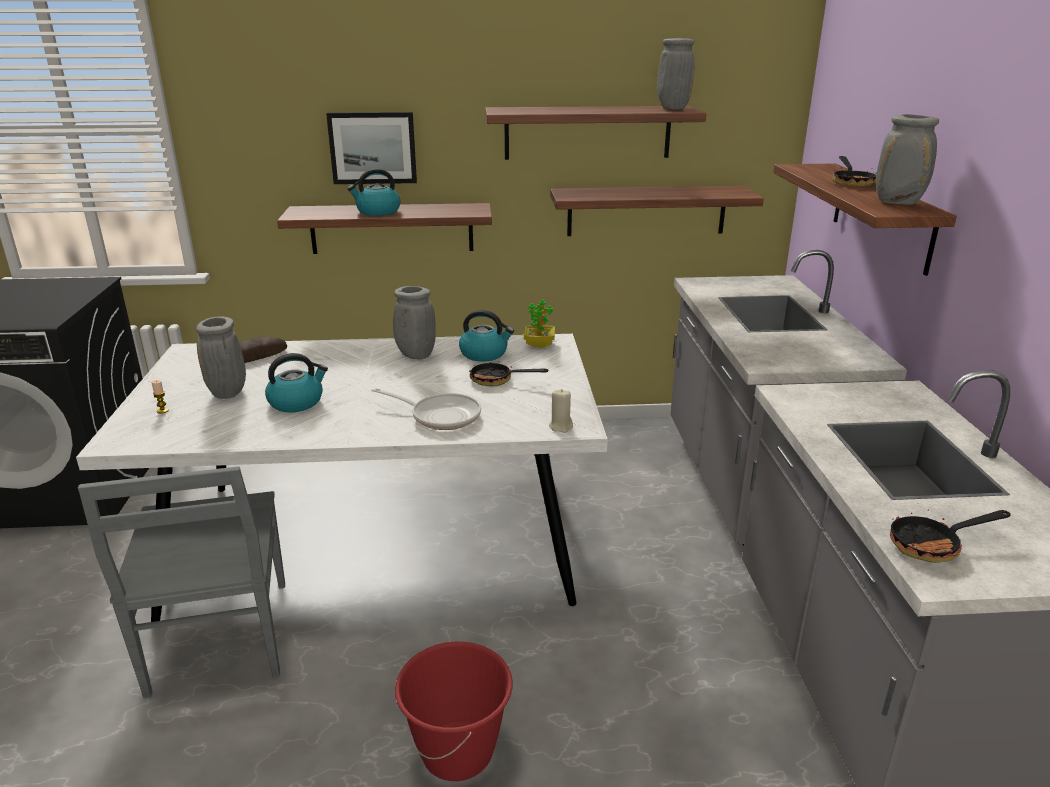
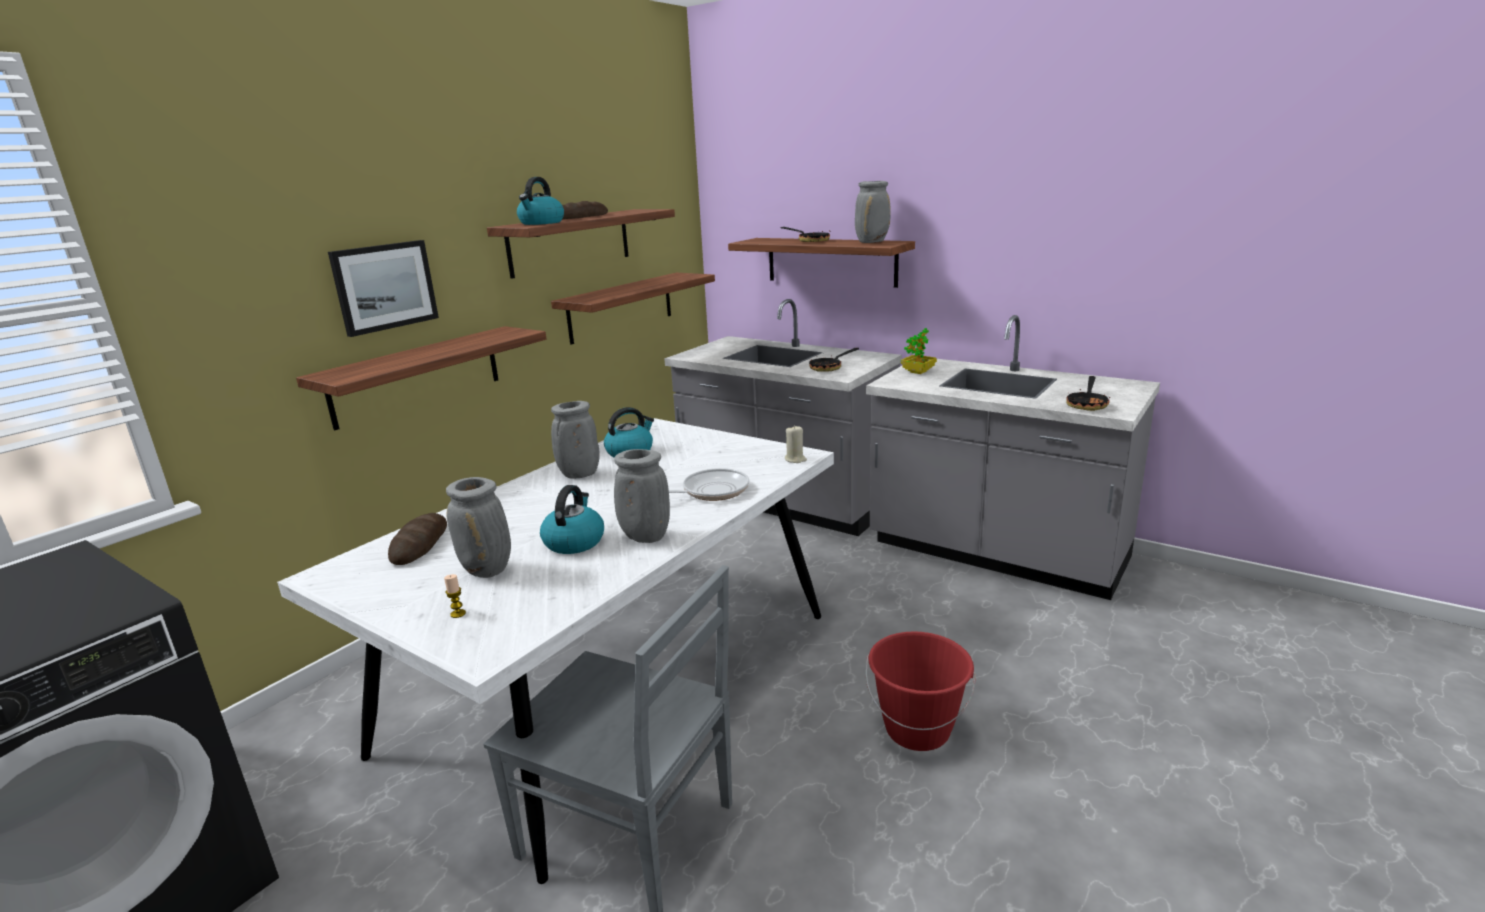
camera: 50 degrees left, 5 degrees down
(377, 212) = (424, 354): kettle -> kettle (541, 223)
(497, 380) = (686, 459): frying pan -> frying pan (829, 367)
(539, 345) = (652, 432): potted plant -> potted plant (918, 372)
(590, 108) = (580, 217): none -> bread
(672, 108) = (638, 210): grey vase -> grey vase (644, 537)

